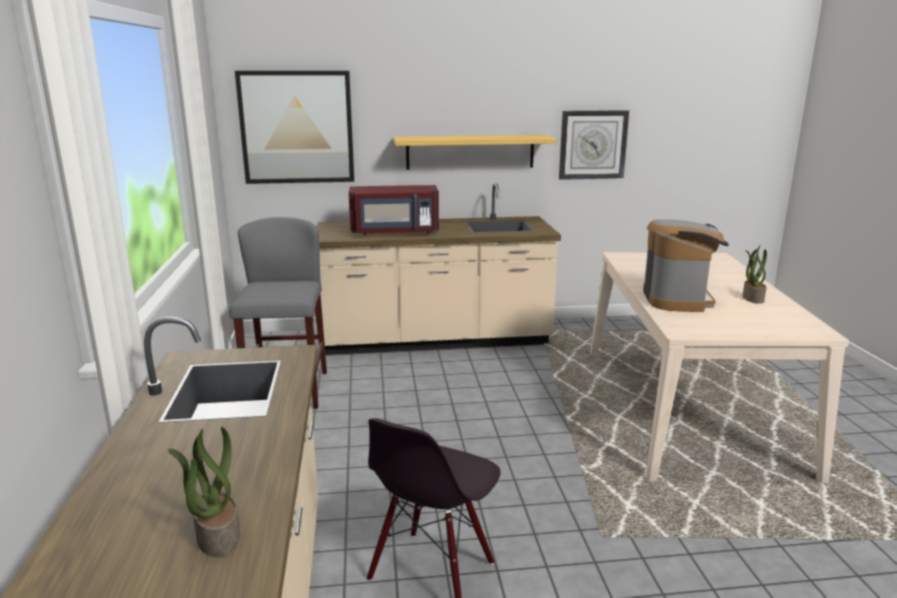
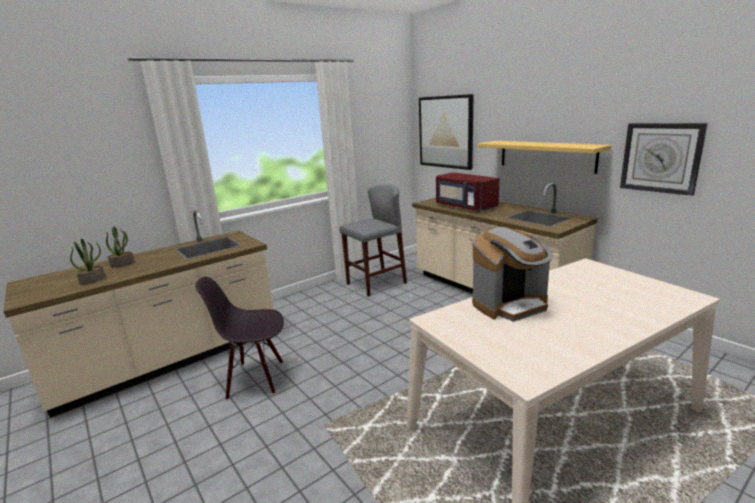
camera: 60 degrees right, 0 degrees up
(752, 298) = (576, 333): potted plant -> potted plant (123, 264)

